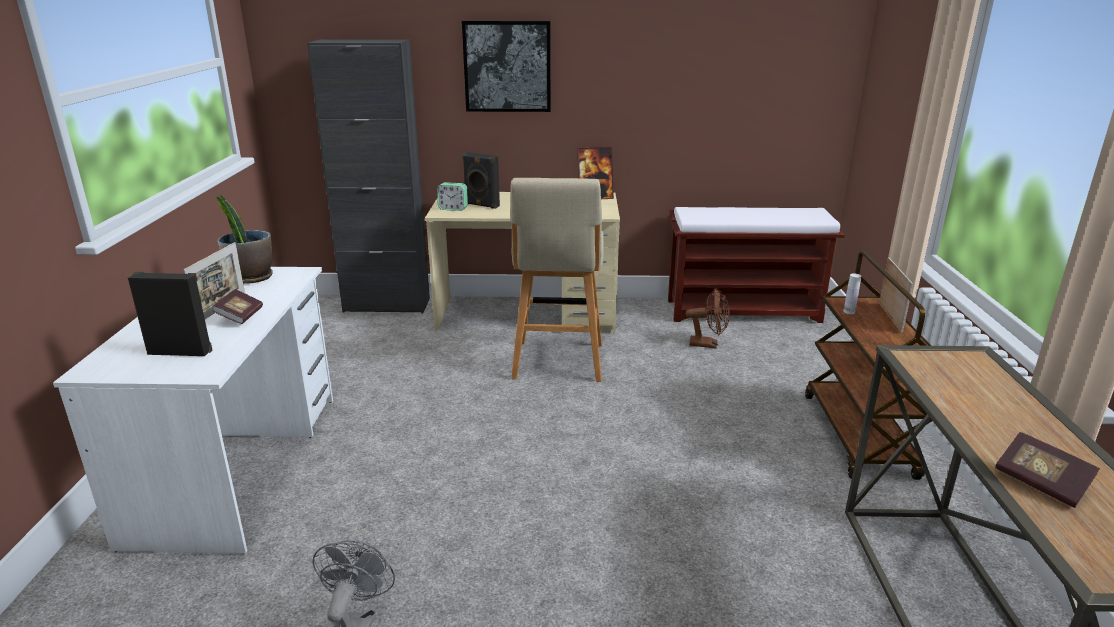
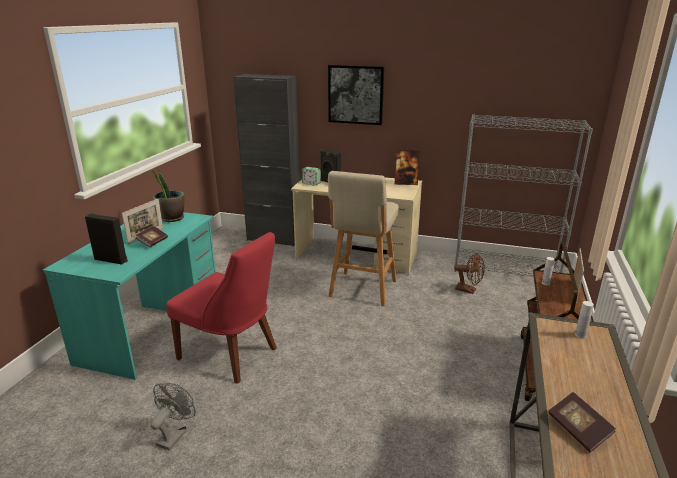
camera: 15 degrees right, 0 degrees up
(239, 465) = (153, 327): white desk -> turquoise desk
(396, 487) = (231, 355): none -> red chair
(744, 310) = (506, 269): brown bench -> grey bookcase
(959, 365) = (580, 335): none -> white bottle

